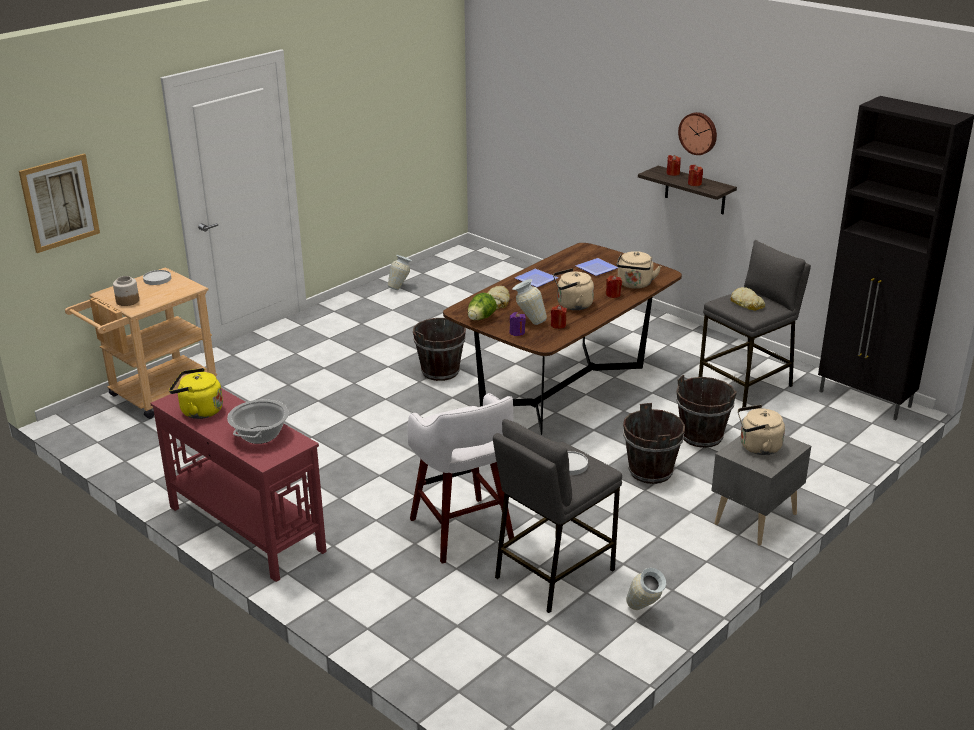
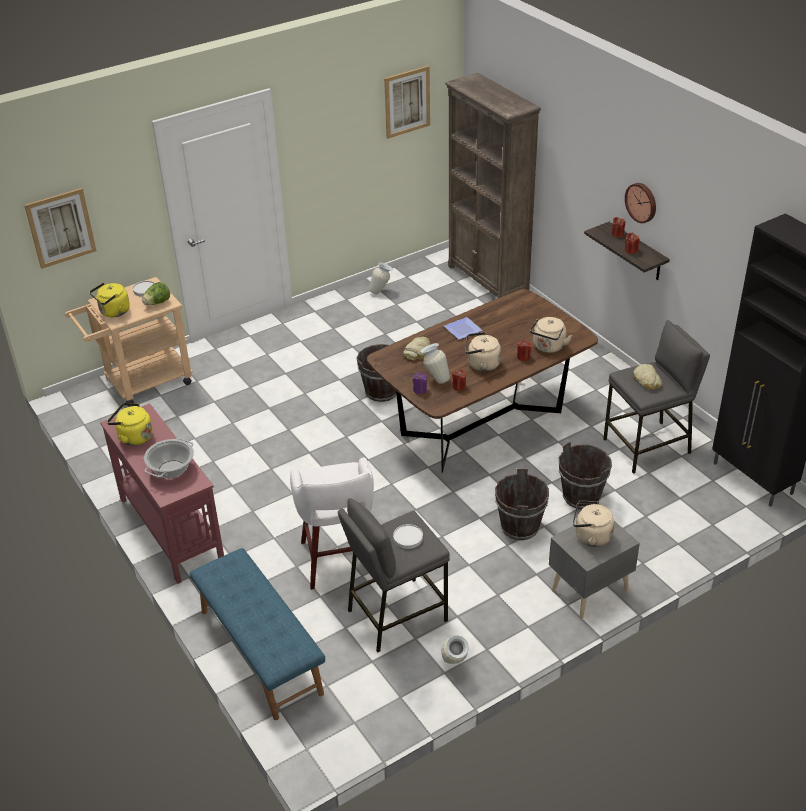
camera: 15 degrees right, 10 degrees up
(127, 301) = (113, 312): jar -> yellow kettle
(407, 635) = (259, 652): none -> blue bench
(414, 77) = (407, 102): none -> picture
(480, 319) = (395, 369): lettuce -> lettuce (157, 303)
(510, 268) = (488, 281): none -> brown bookcase
(598, 268) = (524, 323): plate -> none

